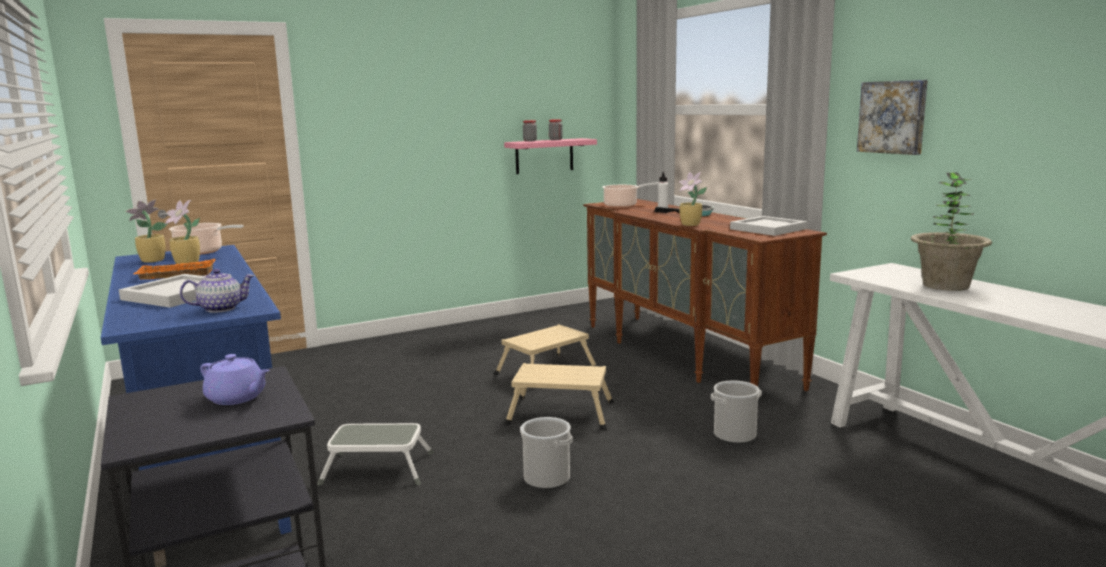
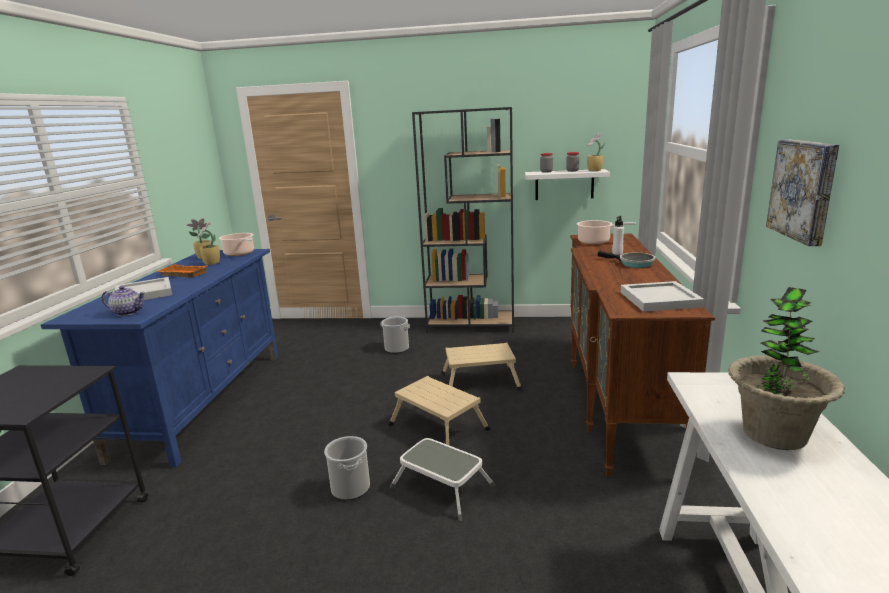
camera: 35 degrees right, 5 degrees up
(237, 398) = (43, 388): purple teapot -> none
(378, 468) = (274, 434): grey step ladder -> grey step ladder (442, 486)
(461, 330) = (471, 325): none -> bookcase
(544, 156) = (564, 184): pink shelf -> white shelf
(691, 225) = (597, 279): potted plant -> potted plant (594, 170)
(734, 435) = (544, 505): bucket -> bucket (397, 348)

